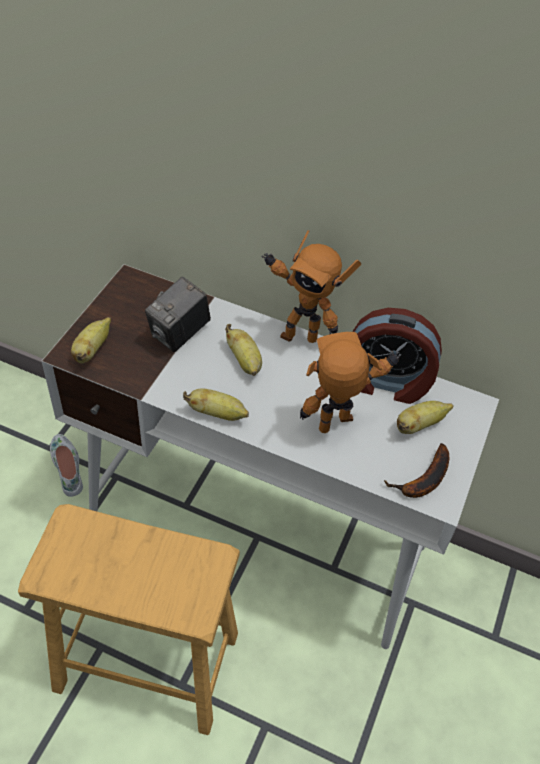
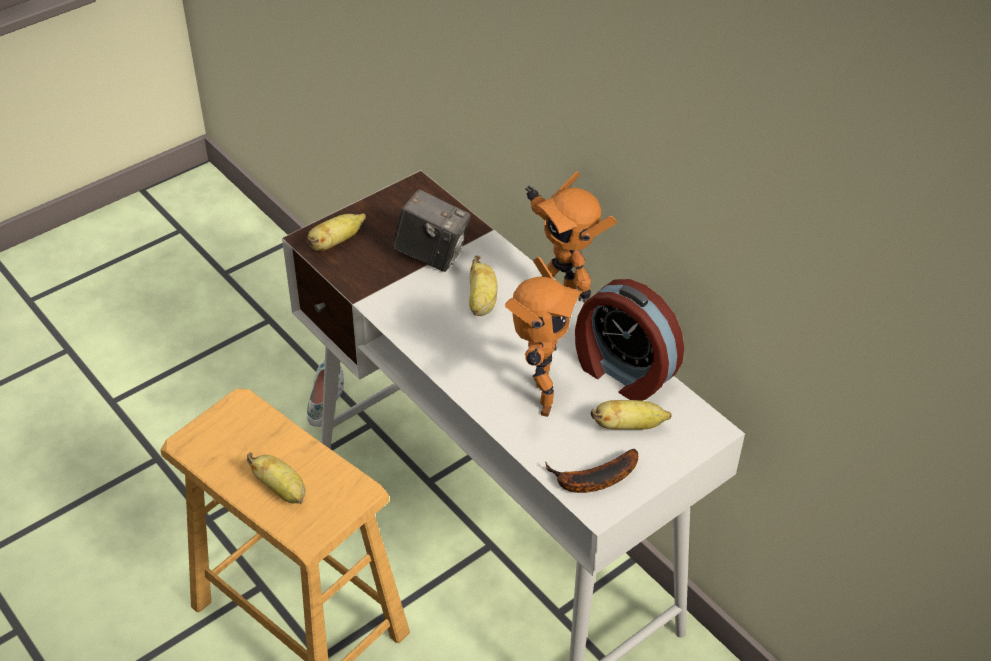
camera: 30 degrees right, 5 degrees down
(179, 334) = (431, 255): camera -> camera turned 135 degrees counterclockwise
(217, 414) = (419, 342): banana -> banana (282, 490)
(339, 429) = (536, 399): toy robot -> toy robot turned 90 degrees clockwise

